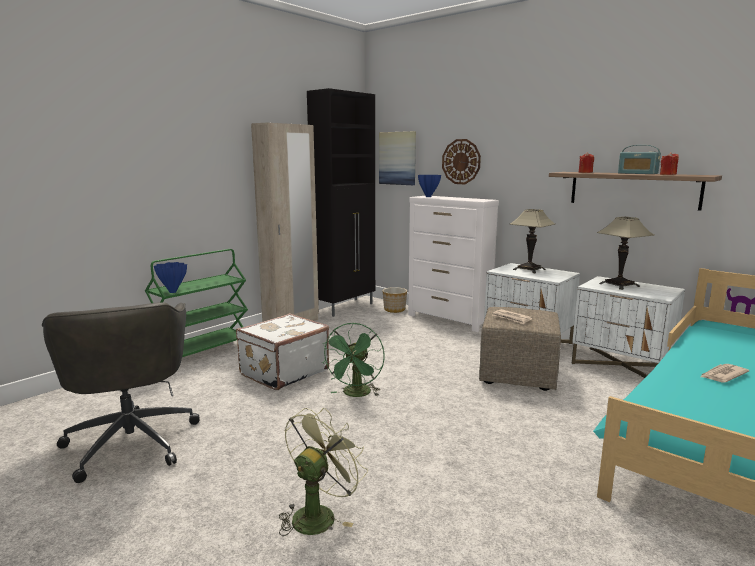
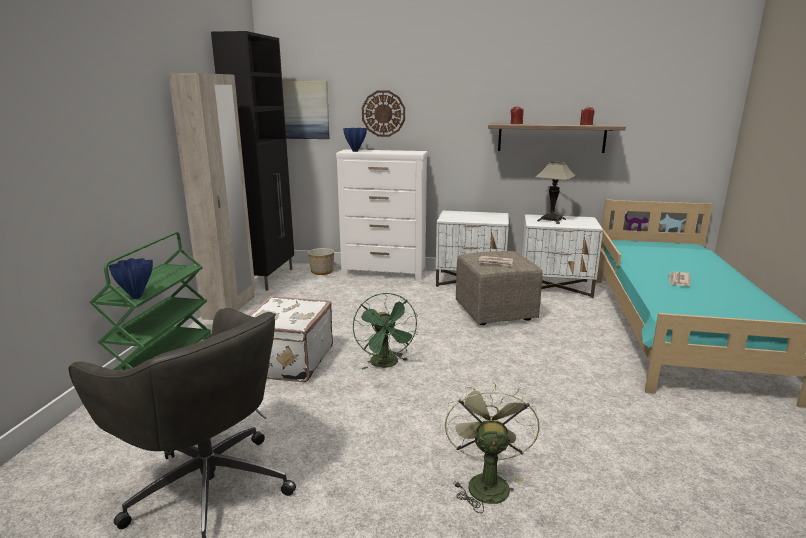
camera: 30 degrees left, 5 degrees up
(529, 269) = (467, 215): table lamp -> none
(637, 173) = (559, 124): radio -> none

